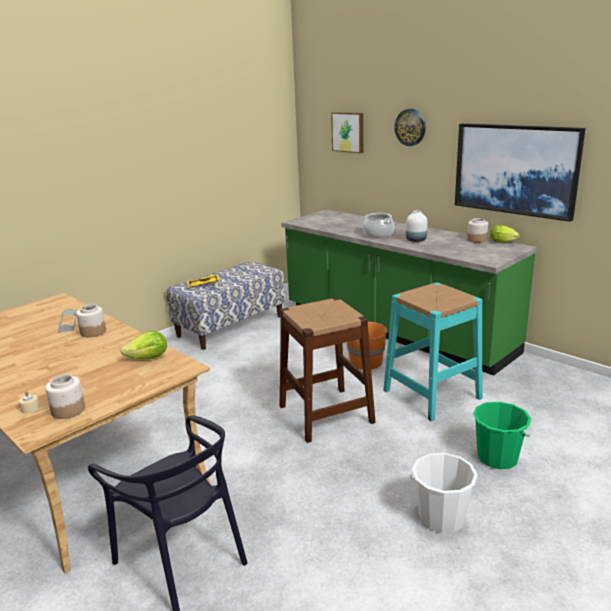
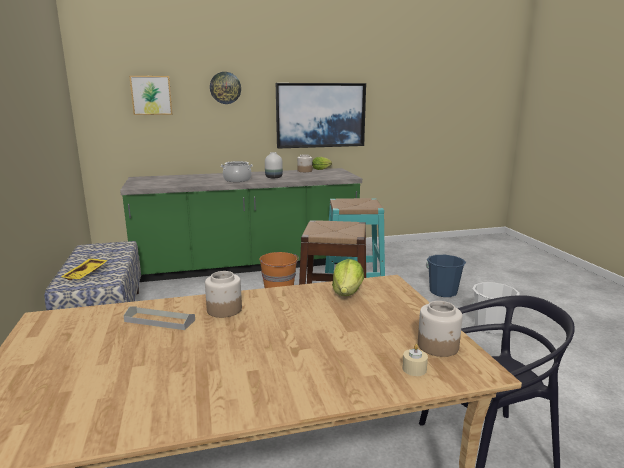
camera: 60 degrees left, 5 degrees down
(497, 458) = (443, 292): green bucket -> blue bucket

